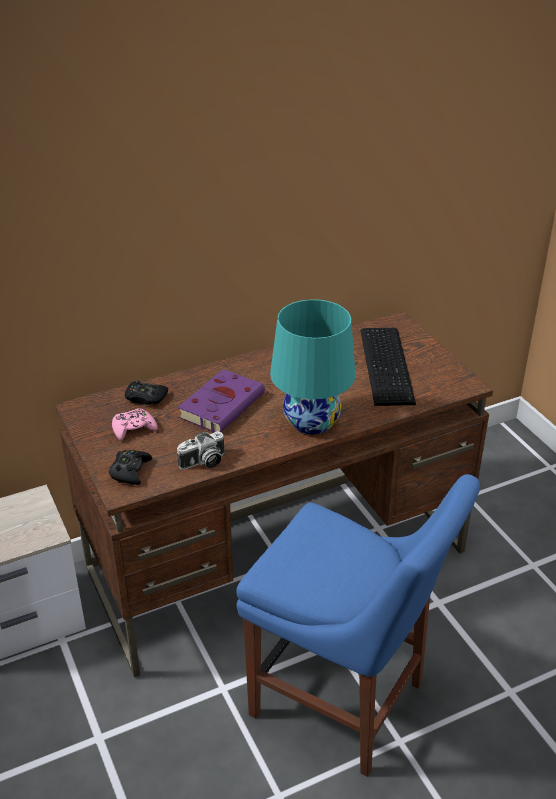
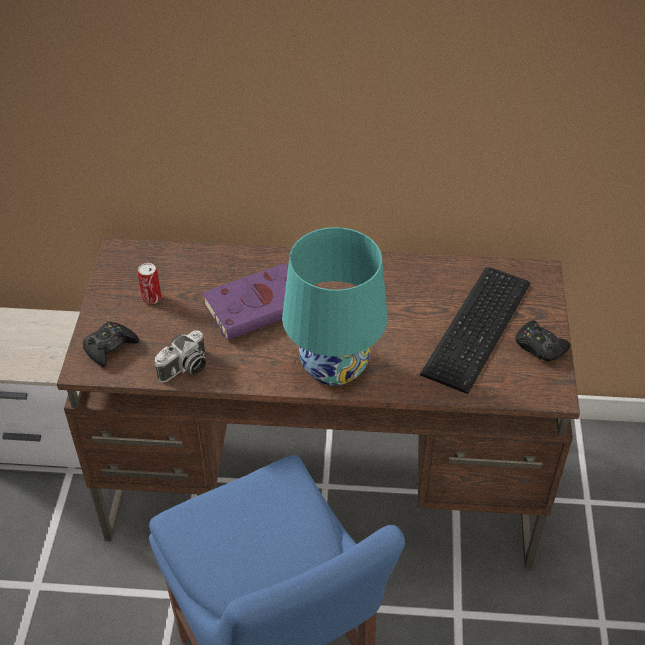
camera: 30 degrees right, 10 degrees up
(133, 428) = (151, 298): pink game controller -> can
(145, 398) = (191, 265): black game controller -> black game controller (539, 346)
(203, 462) = (185, 368): camera -> camera turned 45 degrees counterclockwise

